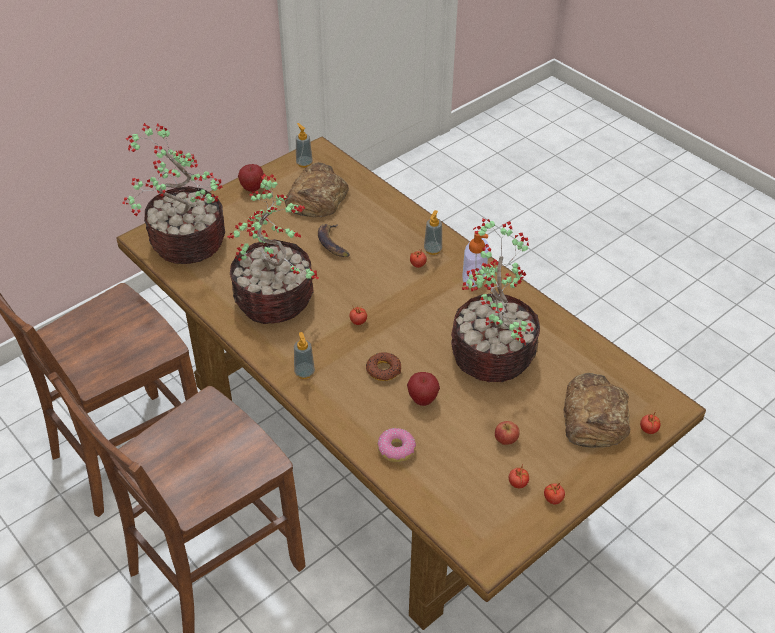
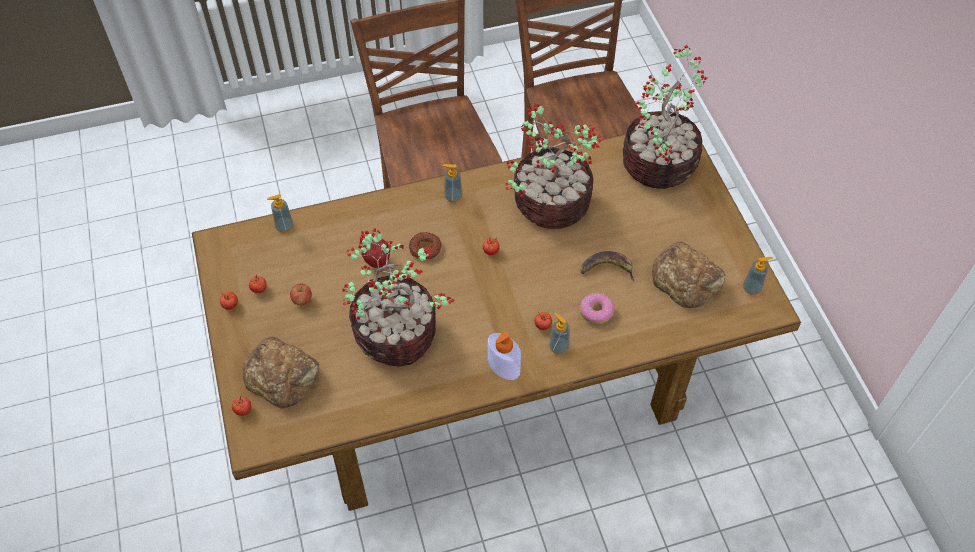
camera: 115 degrees right, 10 degrees up
(252, 188) = (722, 232): apple -> none
(396, 449) = (340, 226): donut -> donut (596, 312)
(426, 501) = (284, 226): none -> soap dispenser

